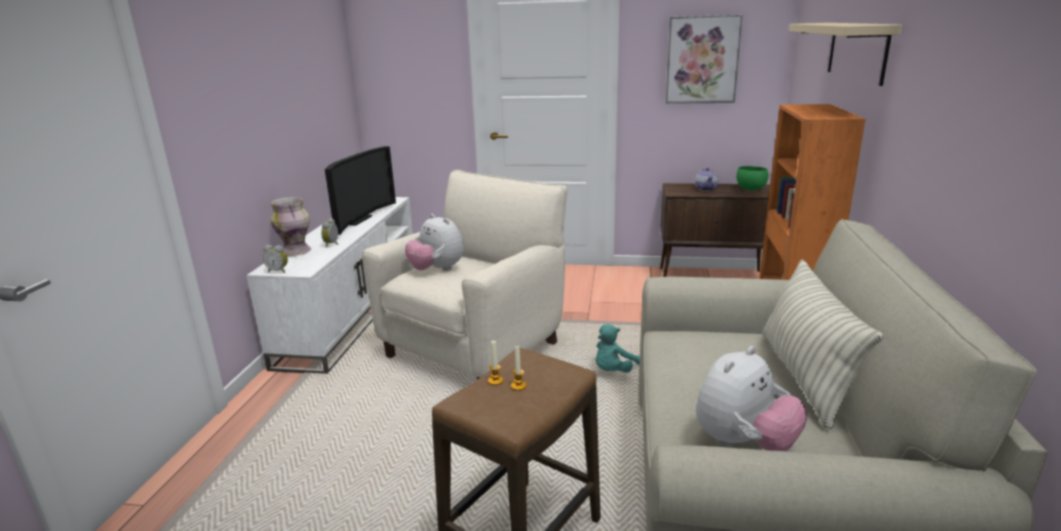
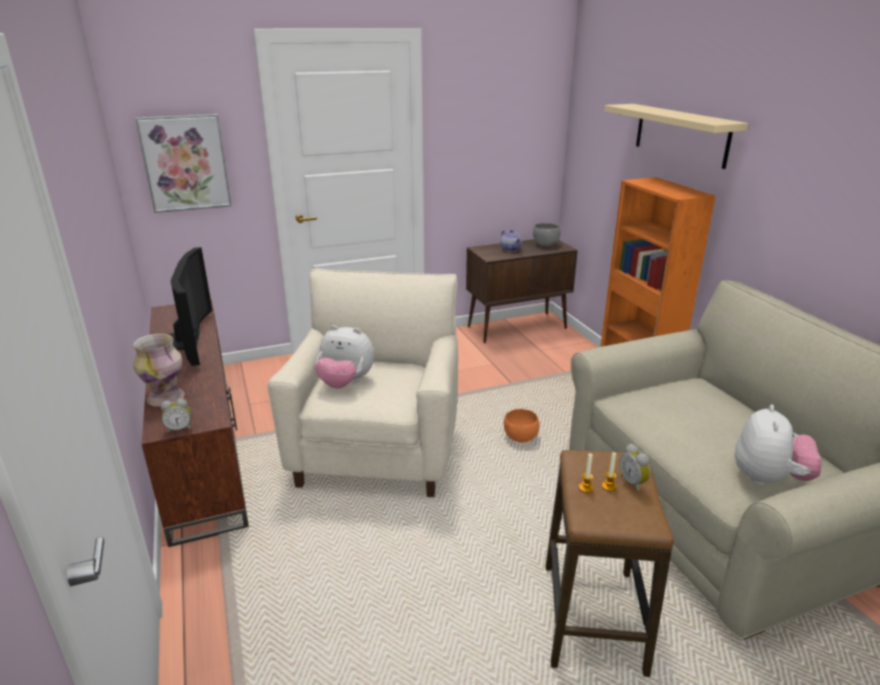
camera: 30 degrees left, 5 degrees up
(332, 244) = (201, 379): alarm clock -> alarm clock (633, 483)
(353, 311) = (200, 445): white tv stand -> brown tv stand
(613, 371) = (520, 438): turquoise plush toy -> orange bowl
(702, 60) = (496, 129): picture -> picture (185, 163)
(750, 189) = (545, 244): green bowl -> grey bowl
(805, 376) = (745, 411): pillow -> none

